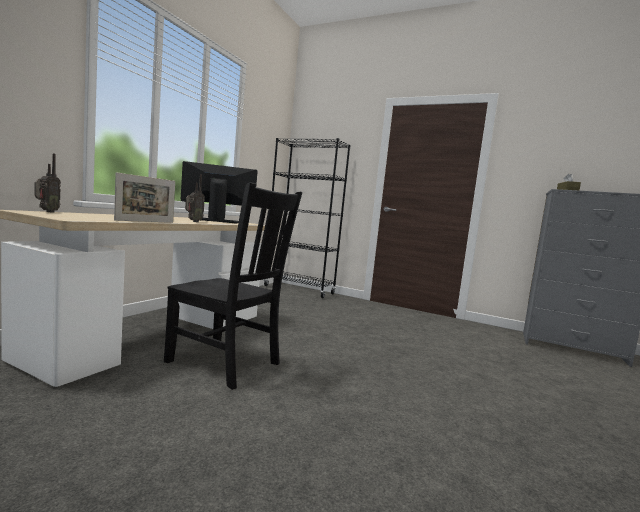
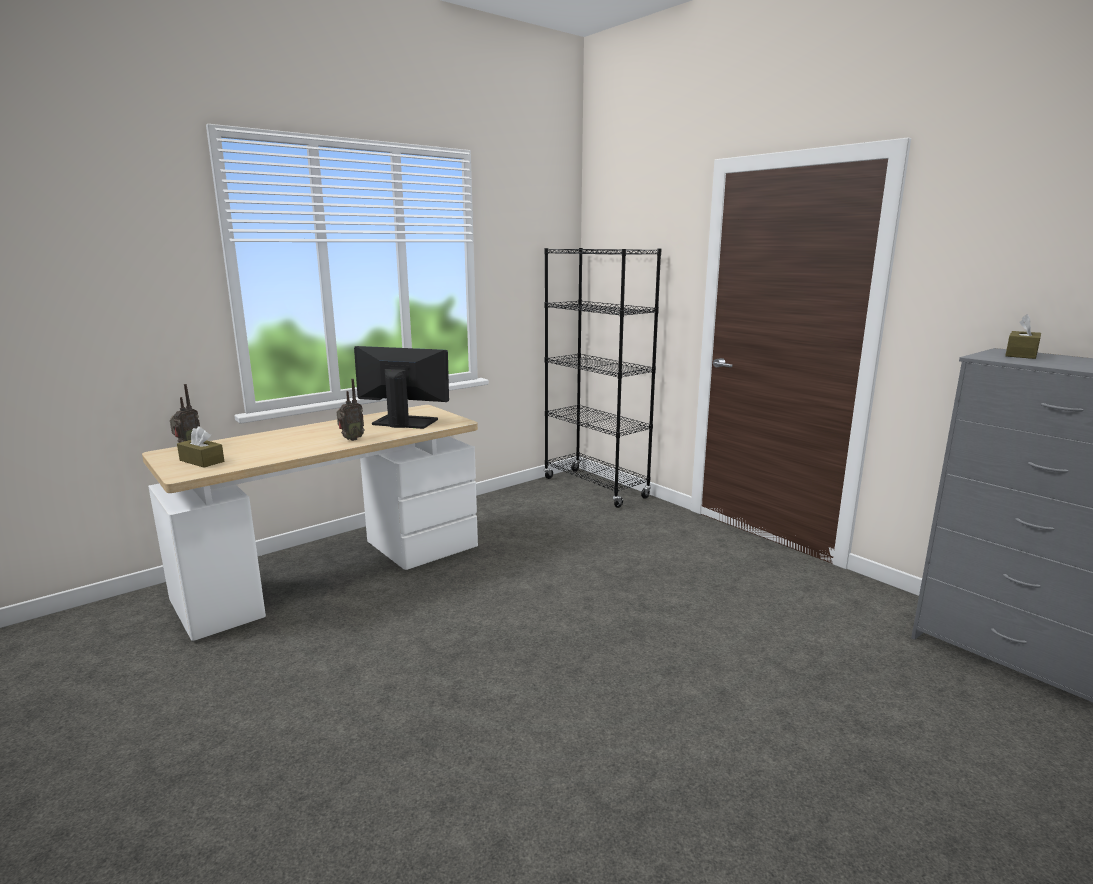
camera: 25 degrees right, 10 degrees up
(77, 216) = (202, 461): none -> brown tissue box
(145, 221) = (270, 460): picture frame -> none
(226, 364) = (375, 627): black chair -> none

